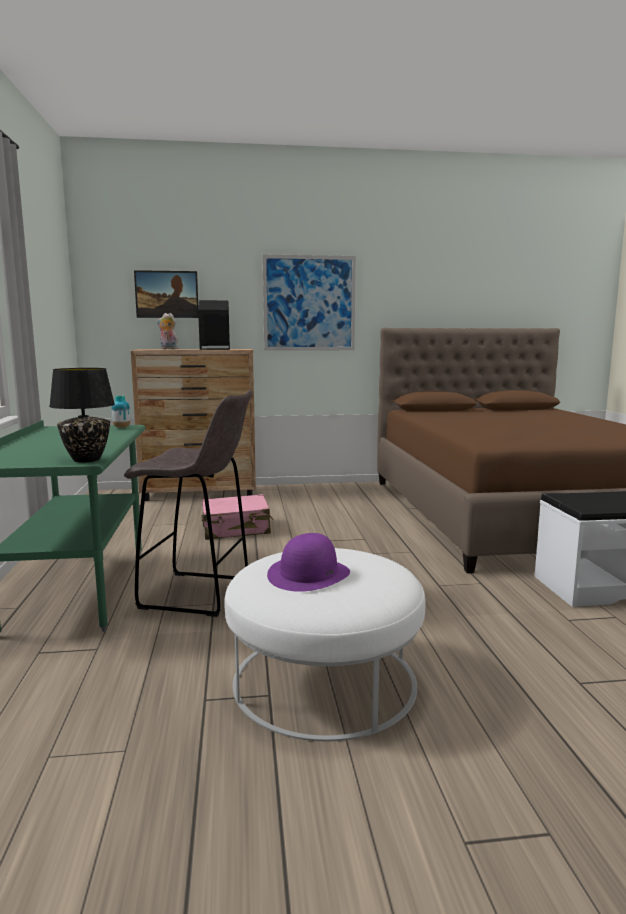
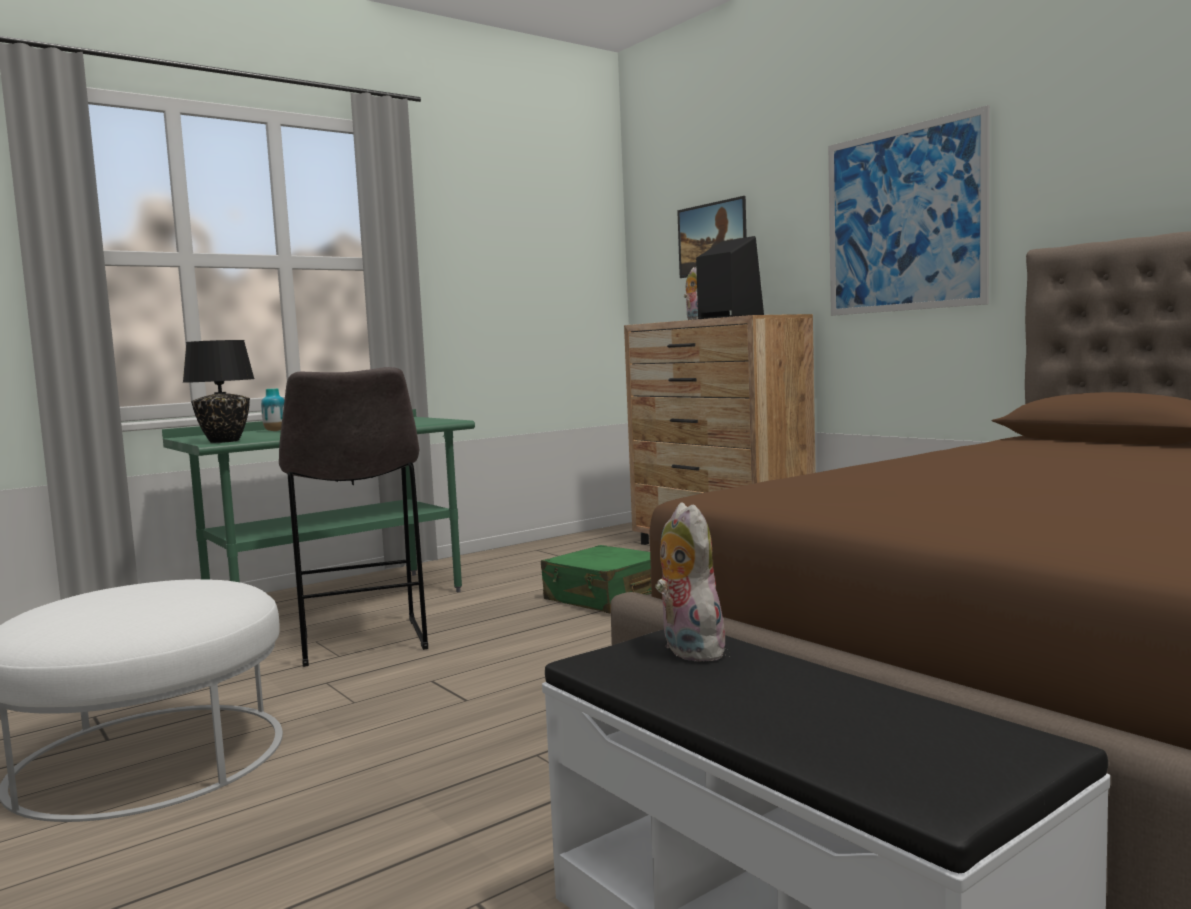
camera: 60 degrees right, 5 degrees down
(121, 427) = (437, 421): vase -> vase (275, 431)
(236, 529) = (607, 598): pink suitcase -> green suitcase
(309, 574) = (122, 597): purple hat -> none
(582, 498) = (687, 650): none -> plush toy

